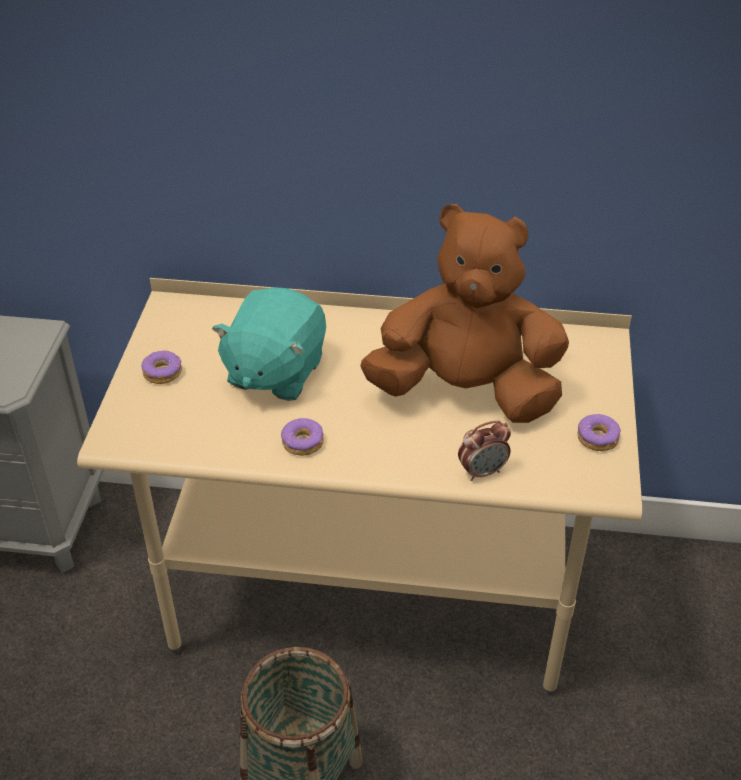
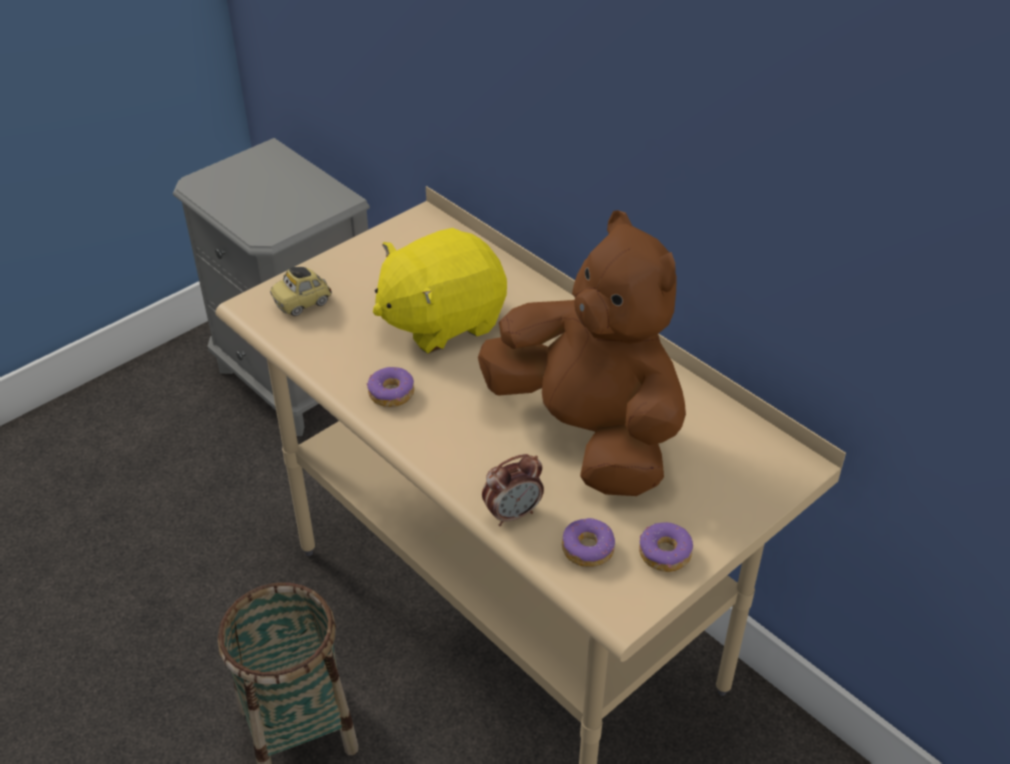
camera: 40 degrees right, 0 degrees up
(150, 416) = (302, 303): none -> toy car
(162, 372) = (353, 273): donut -> donut (588, 549)
(274, 372) = (441, 320): turquoise plush toy -> yellow plush toy
(482, 472) = (513, 514): alarm clock -> alarm clock turned 45 degrees counterclockwise

